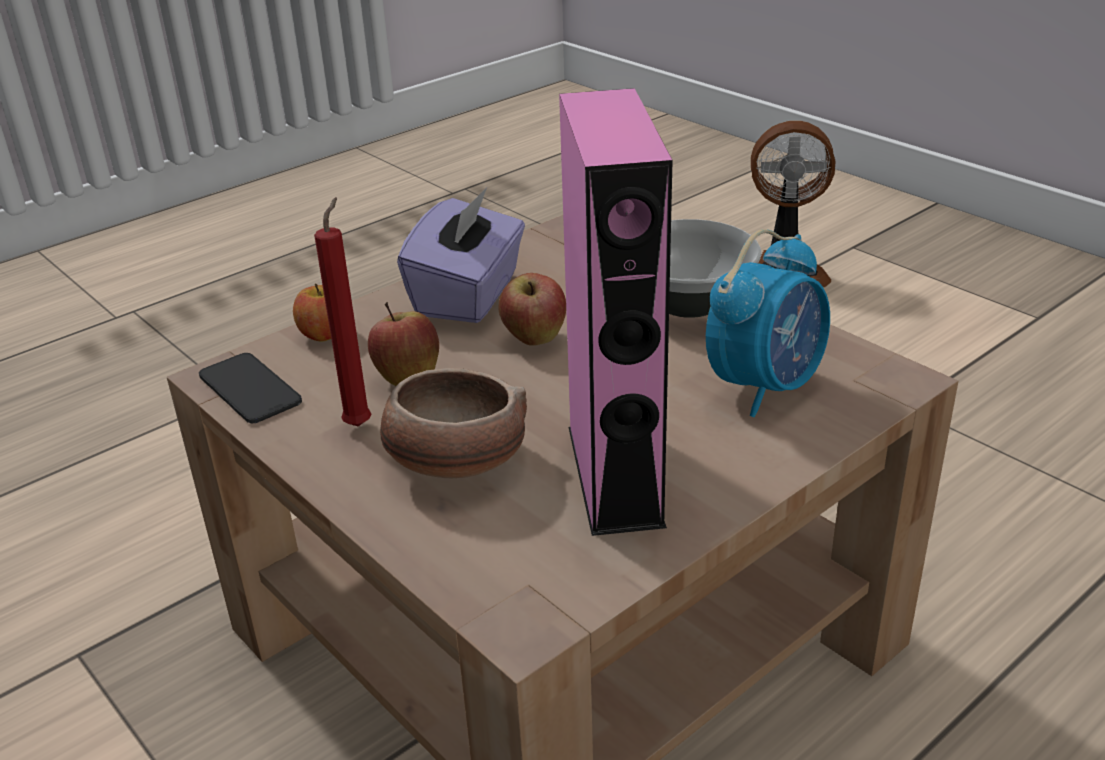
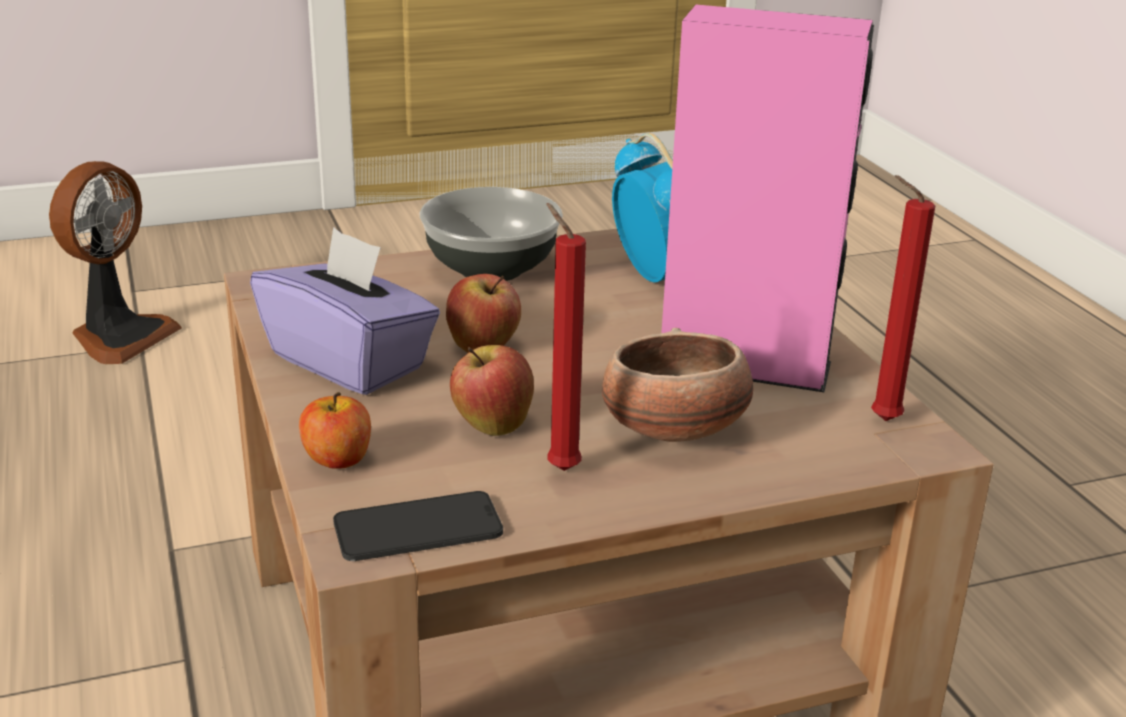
camera: 70 degrees left, 5 degrees down
(556, 583) = (880, 420): none -> red candle

